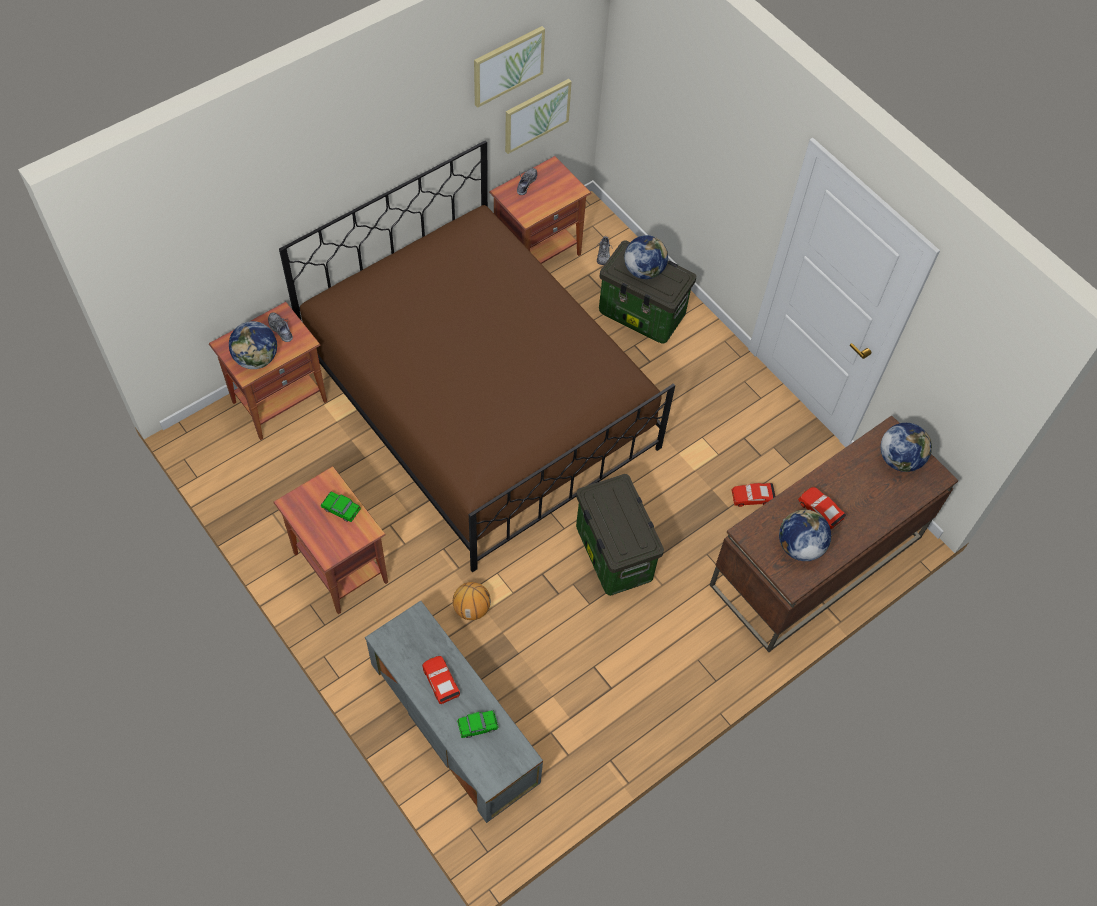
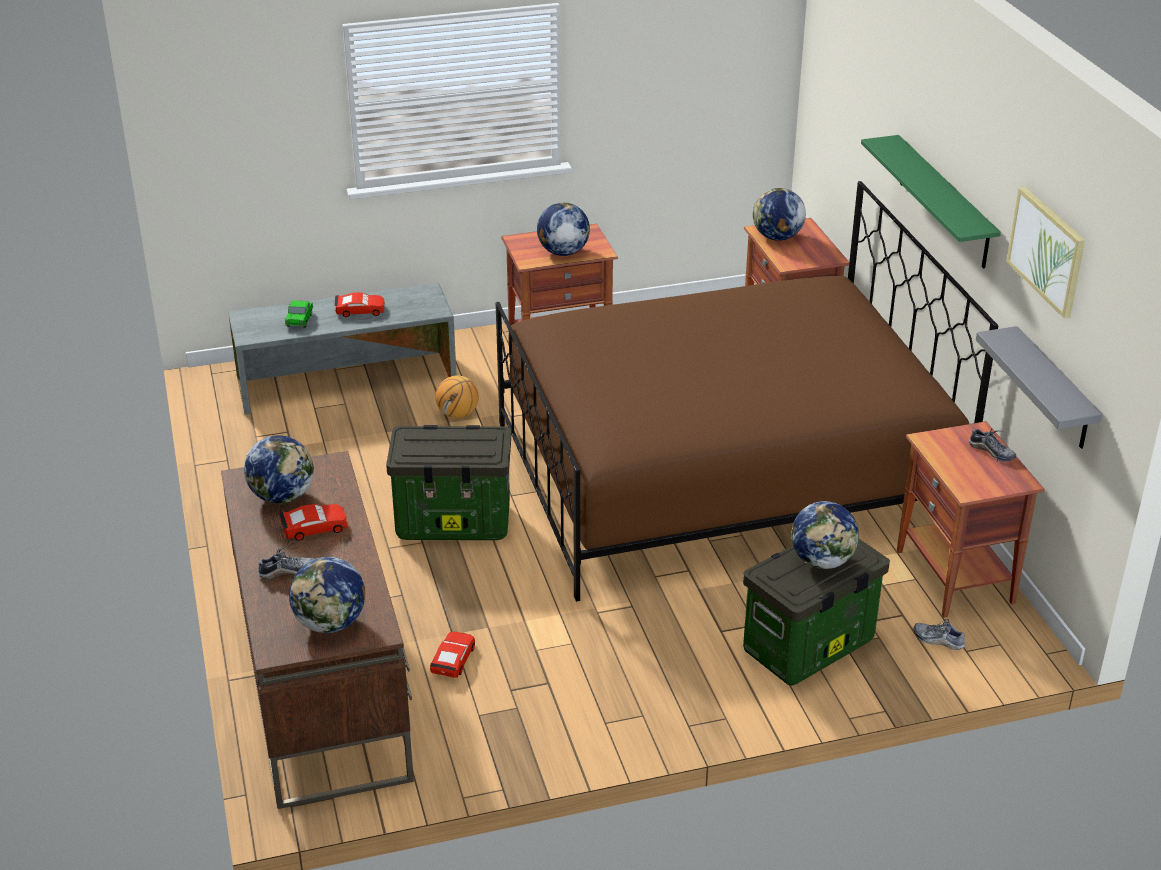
camera: 115 degrees right, 25 degrees down
(280, 329) = (810, 254): shoe -> shoe (288, 572)
(341, 509) = (563, 252): toy car -> globe
(384, 155) = (944, 202): none -> green shelf
(536, 115) = (1054, 390): picture -> grey shelf

